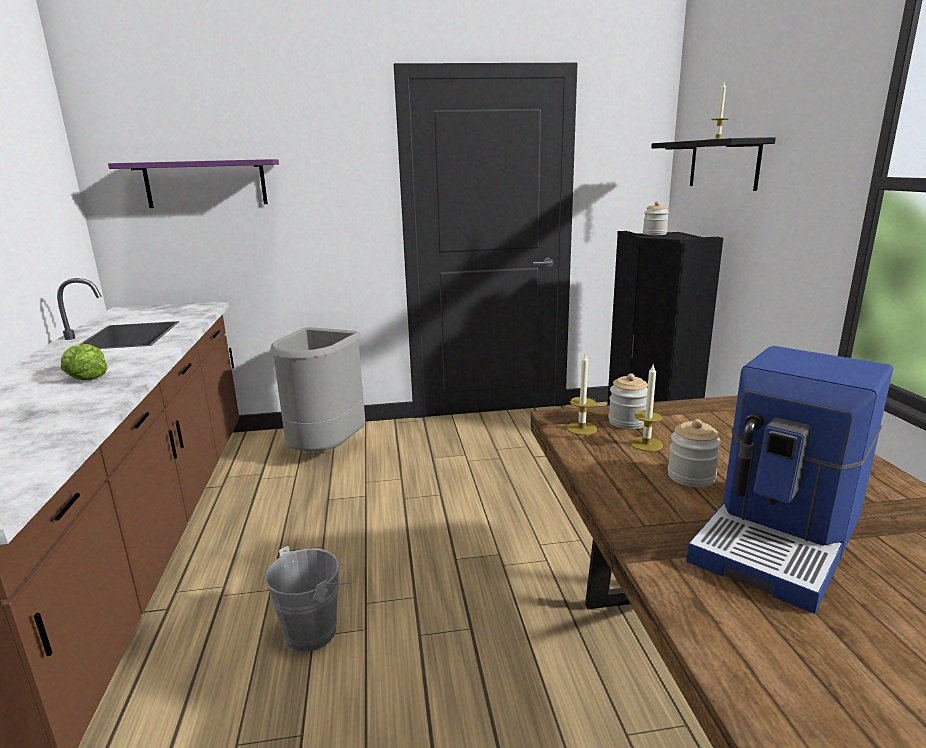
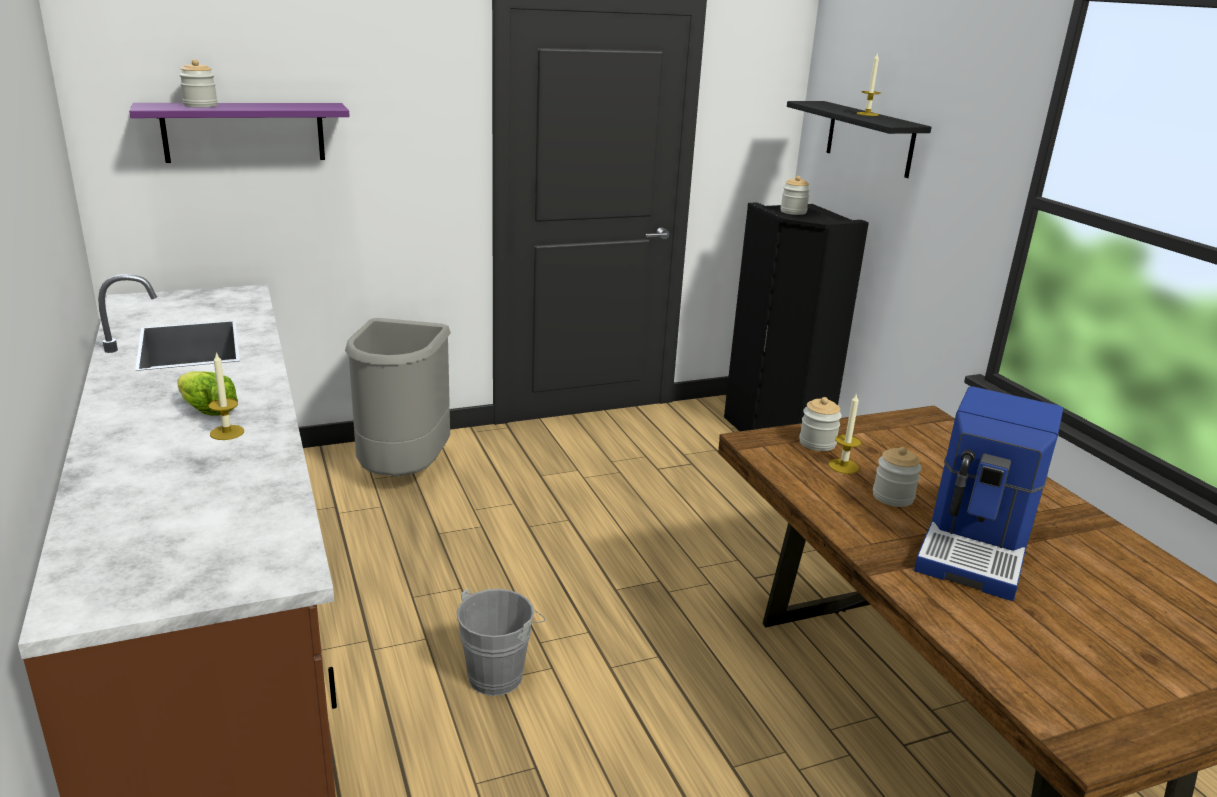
camera: 15 degrees left, 5 degrees up
(167, 161) = (200, 105): none -> jar
(581, 428) = (778, 452): candle -> candle (227, 432)

